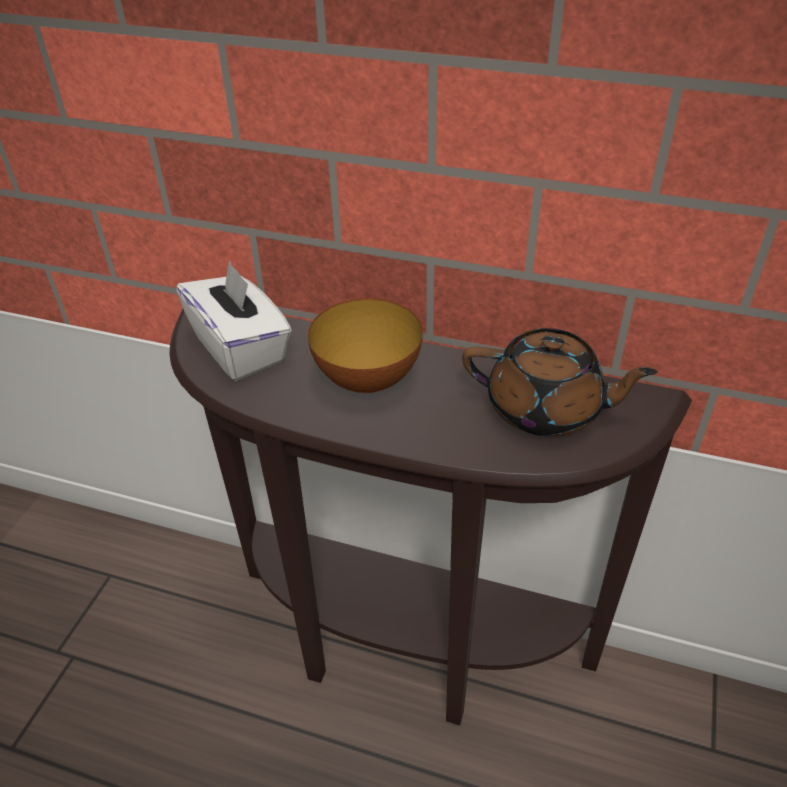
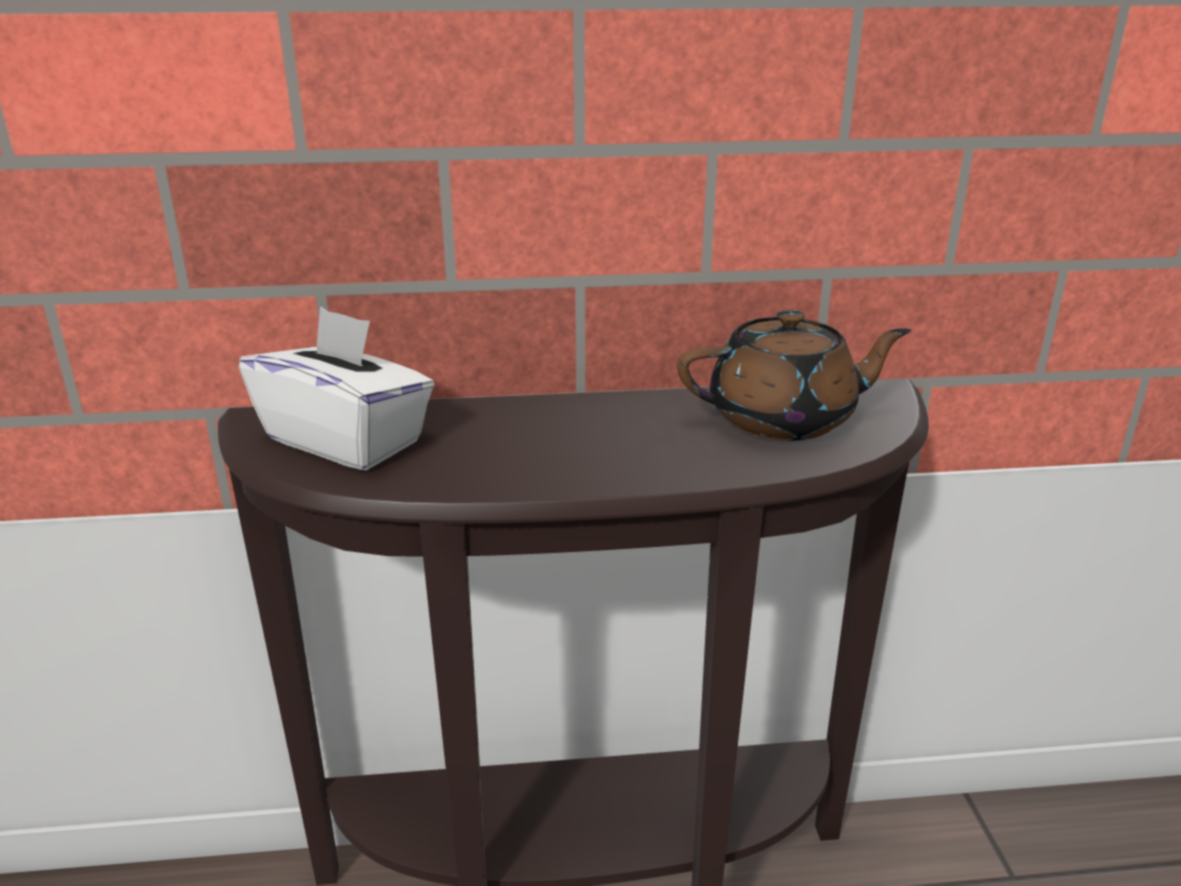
camera: 25 degrees left, 15 degrees down
(367, 380) = (548, 436): bowl -> none

